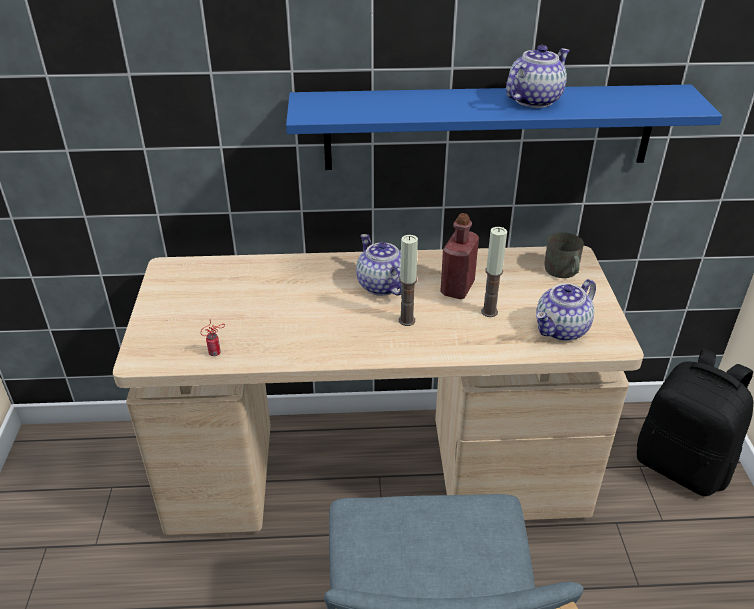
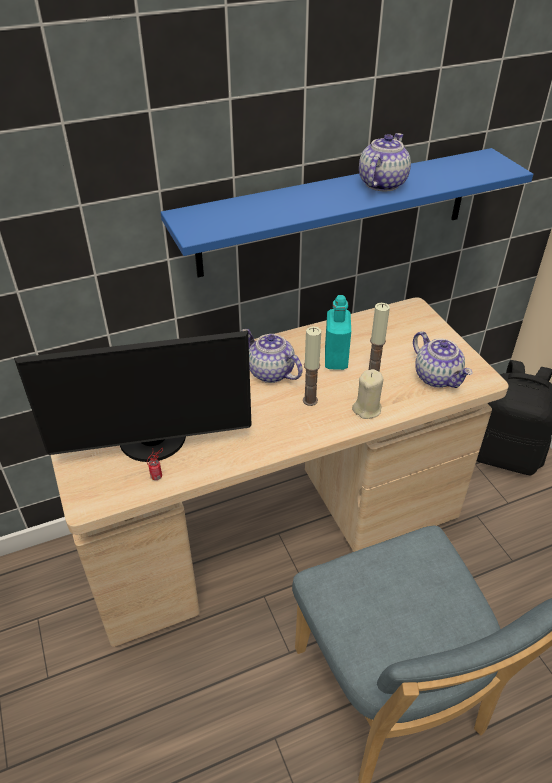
camera: 20 degrees left, 5 degrees up
(229, 322) = (153, 442): none -> monitor
(457, 288) = (336, 359): red bottle -> turquoise bottle
(463, 343) = (367, 409): none -> beige candle
(562, 330) = (437, 377): teapot -> teapot turned 60 degrees counterclockwise
(563, 272) = (411, 325): grey mug -> none

